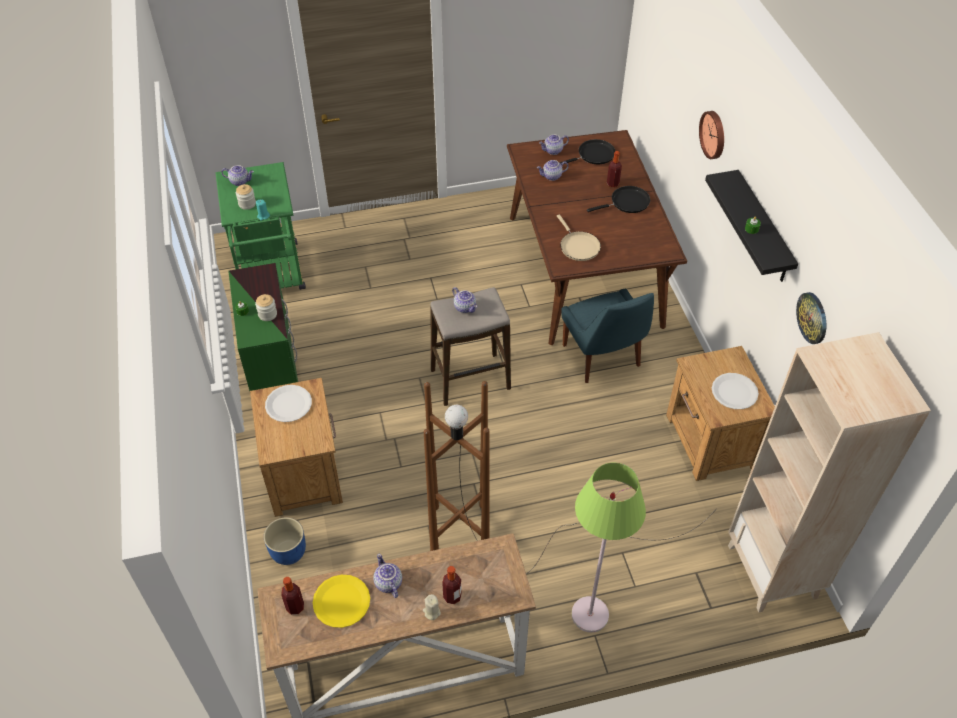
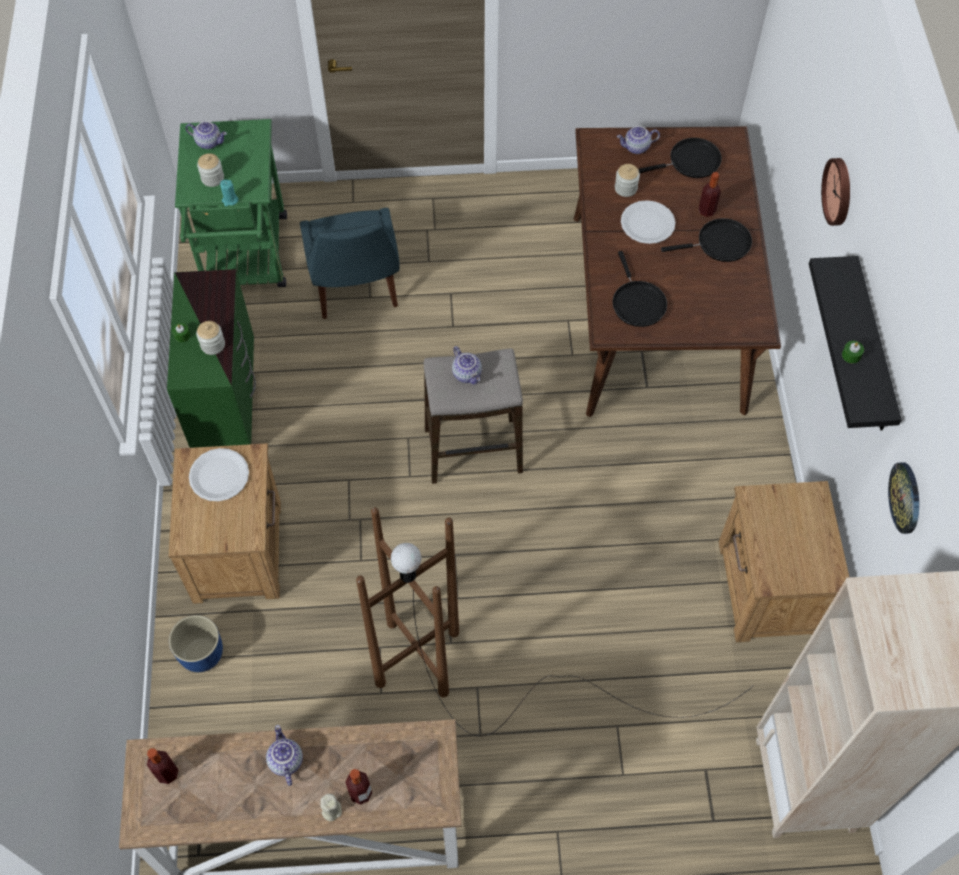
camera: 10 degrees right, 10 degrees up
(341, 602) = (224, 776): yellow plate -> none
(552, 176) = (625, 188): teapot -> jar
(578, 246) = (637, 302): beige frying pan -> black frying pan
(589, 615) = (557, 803): green floor lamp -> none
(602, 357) = (653, 445): blue chair -> blue chair (355, 289)
(734, 392) = (800, 549): white plate -> white plate (647, 223)

